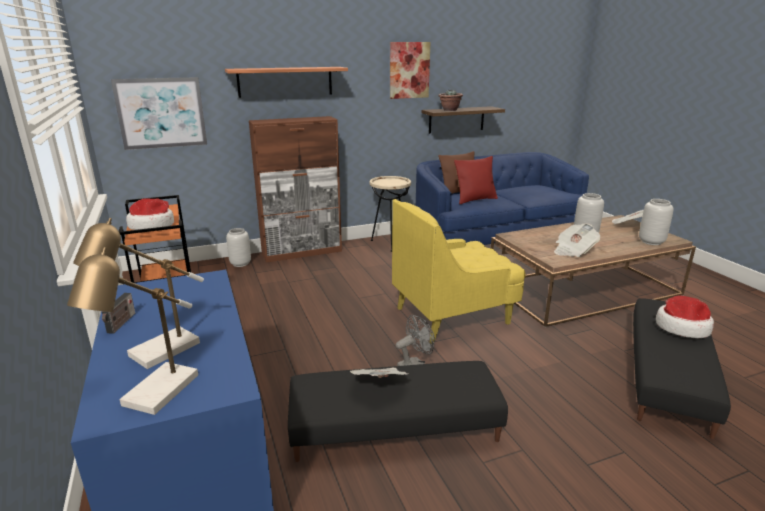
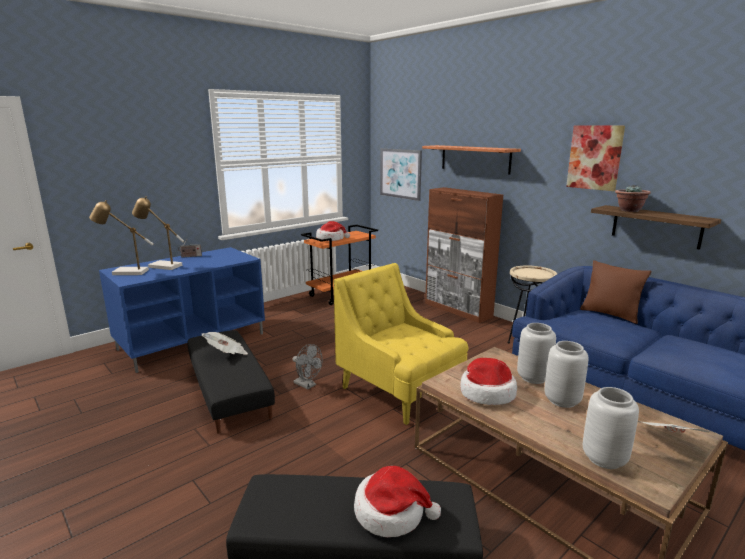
camera: 70 degrees right, 5 degrees down
(240, 263) = (414, 297): grey vase -> grey vase (533, 377)
(475, 200) = (582, 322): red pillow -> none
(573, 251) = (486, 392): newspaper -> hat

